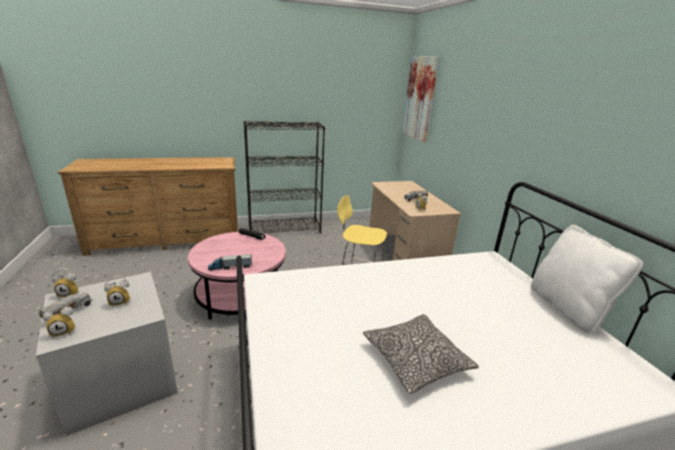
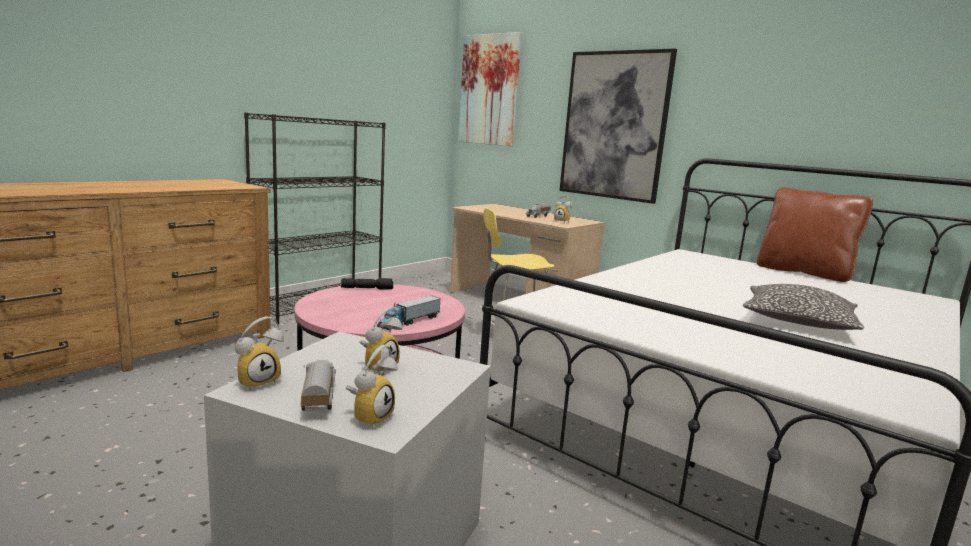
camera: 35 degrees left, 10 degrees down
(478, 139) = (614, 126): none -> picture
(567, 308) = (803, 272): white pillow -> brown pillow

